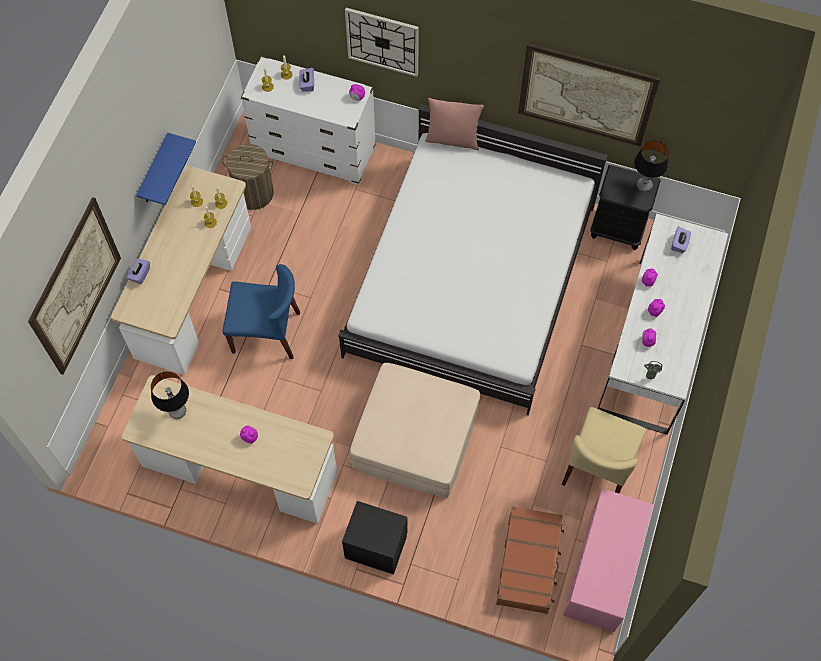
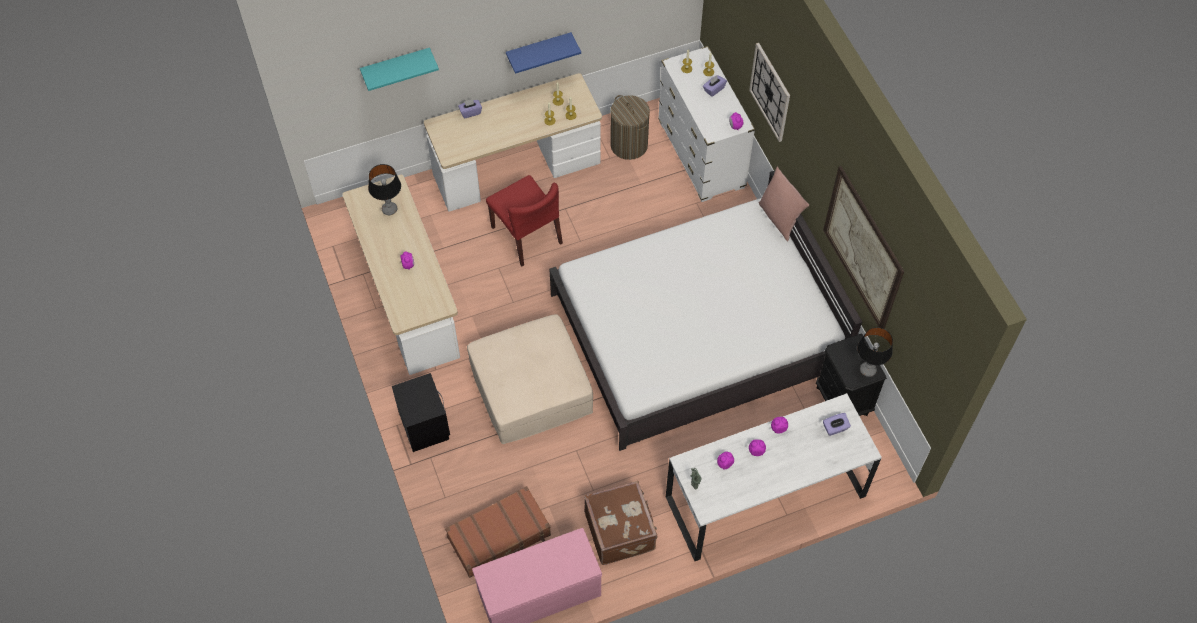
camera: 50 degrees right, 5 degrees down
(76, 287) = (396, 67): picture -> turquoise shelf
(267, 332) = (527, 235): blue chair -> red chair
(598, 467) = (621, 530): beige chair -> brown suitcase

